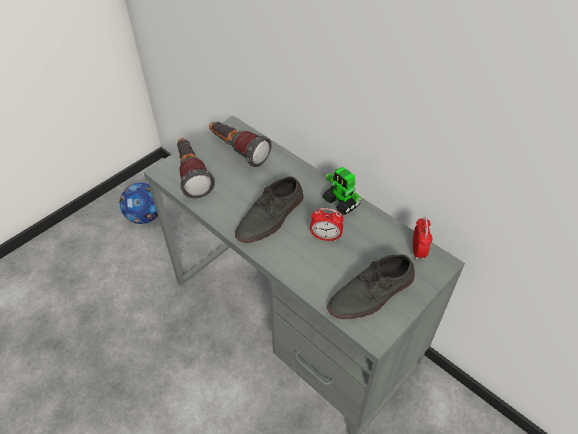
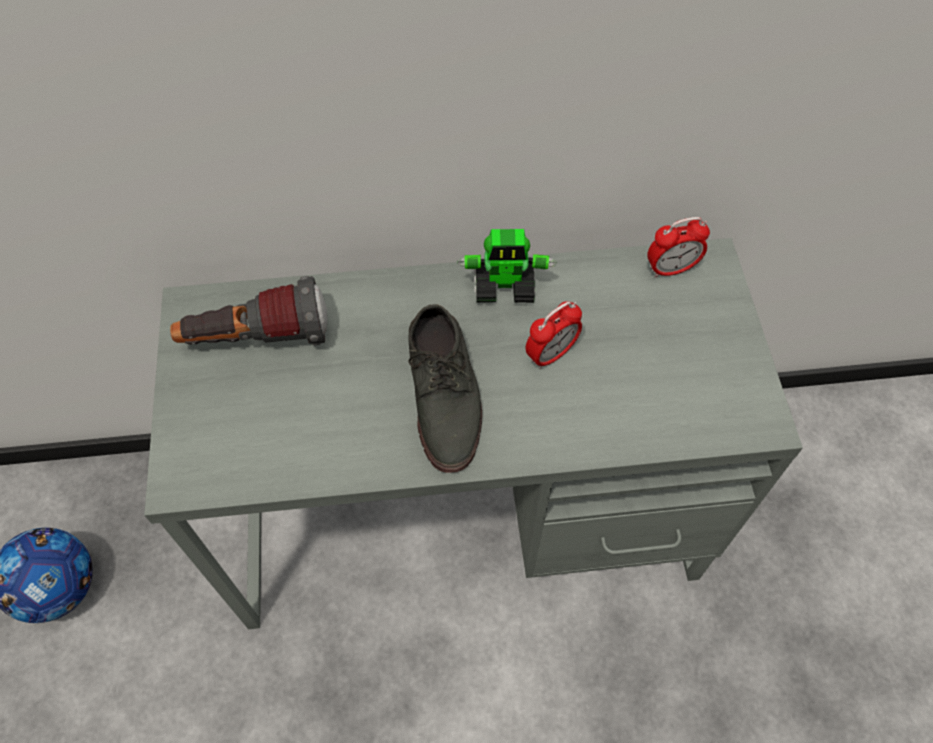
camera: 50 degrees left, 10 degrees up
(192, 175) = (240, 443): flashlight -> none
(372, 293) = (696, 374): grey shoe -> none
(418, 251) = (670, 269): alarm clock -> alarm clock turned 120 degrees clockwise

